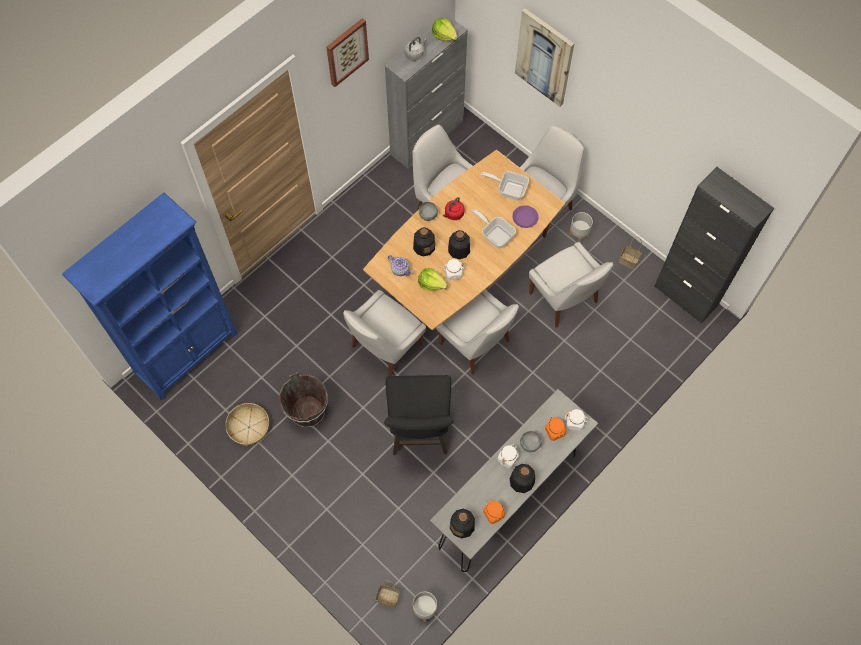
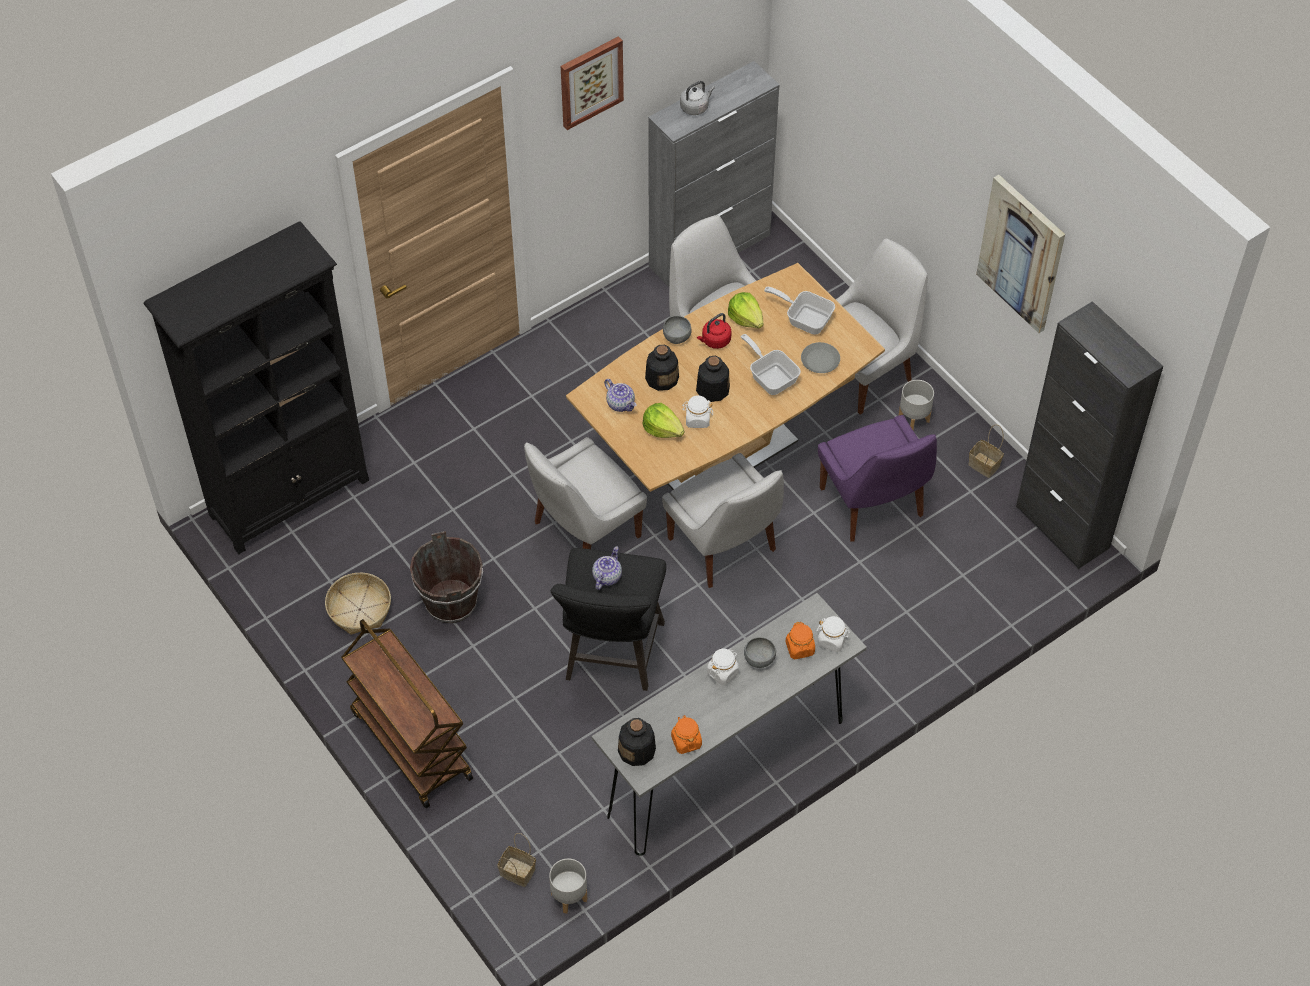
camera: 10 degrees right, 10 degrees down
(188, 353) = (290, 497): blue bookcase -> black bookcase
(300, 518) = (410, 744): none -> brown cart
(414, 395) = (606, 576): none -> teapot
(444, 35) = (743, 88): lettuce -> lettuce (746, 318)
(521, 481) = (736, 706): bottle -> none
(525, 218) = (820, 360): purple plate -> grey plate
(544, 57) = (880, 132): picture -> picture (1021, 253)
(565, 299) = (873, 505): white chair -> purple chair

